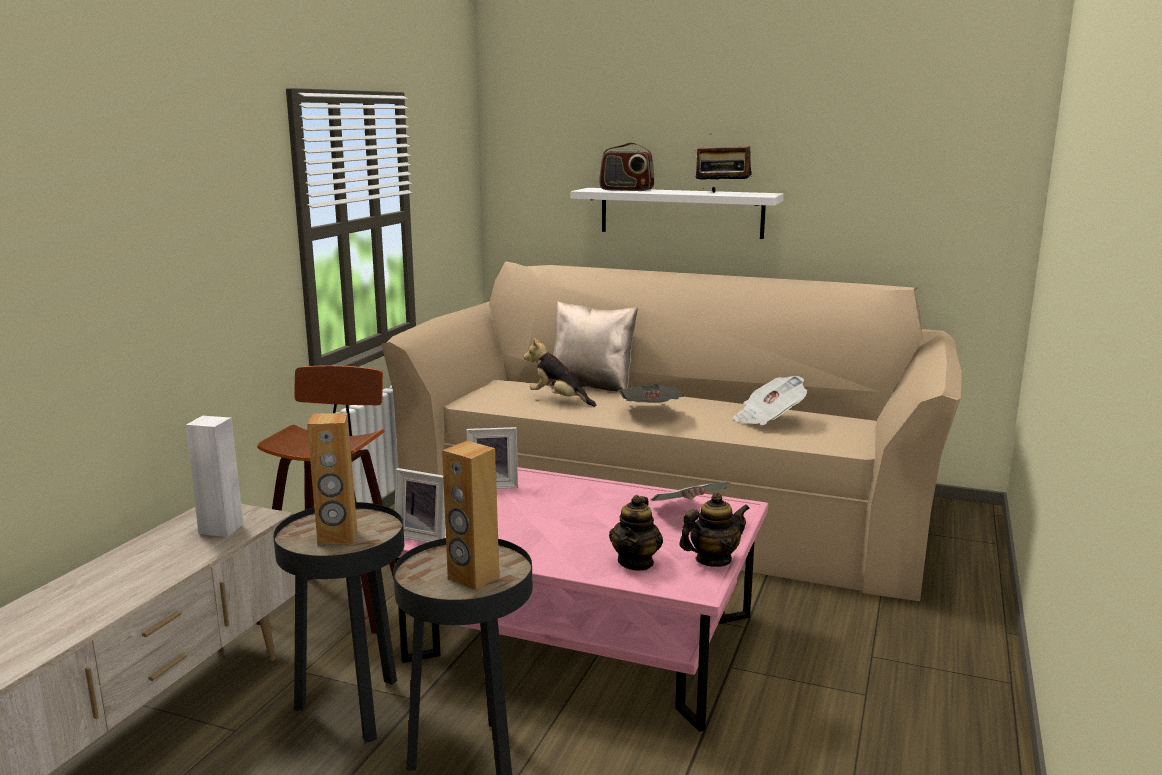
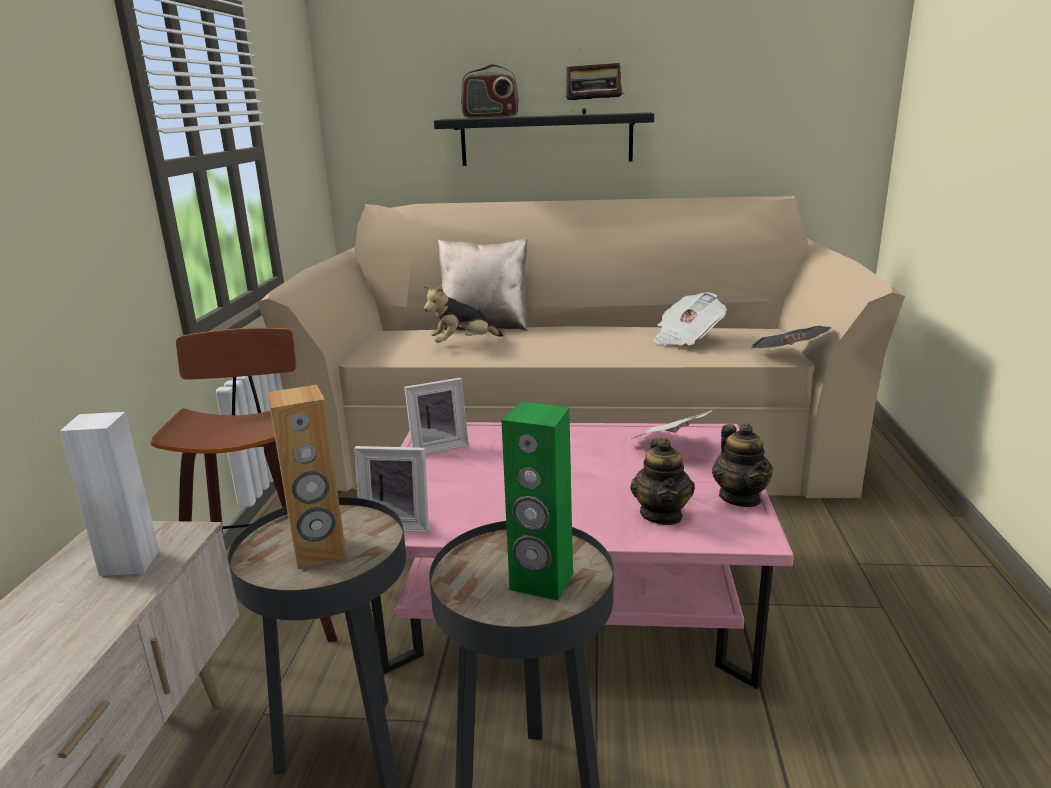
camera: 15 degrees left, 5 degrees up
(473, 578) = (541, 582): brown speaker -> green speaker
(559, 400) = (463, 344): plush toy -> plush toy turned 45 degrees counterclockwise
(650, 412) = (569, 345): newspaper -> newspaper (787, 357)
(681, 212) = (546, 139): white shelf -> black shelf
(713, 560) = (740, 497): teapot -> teapot turned 120 degrees clockwise

